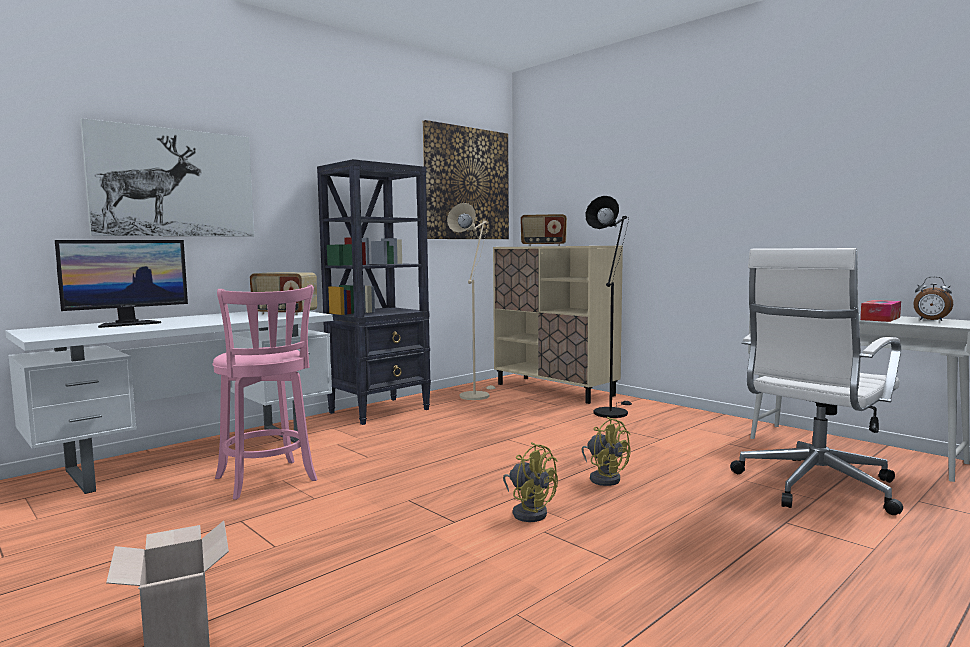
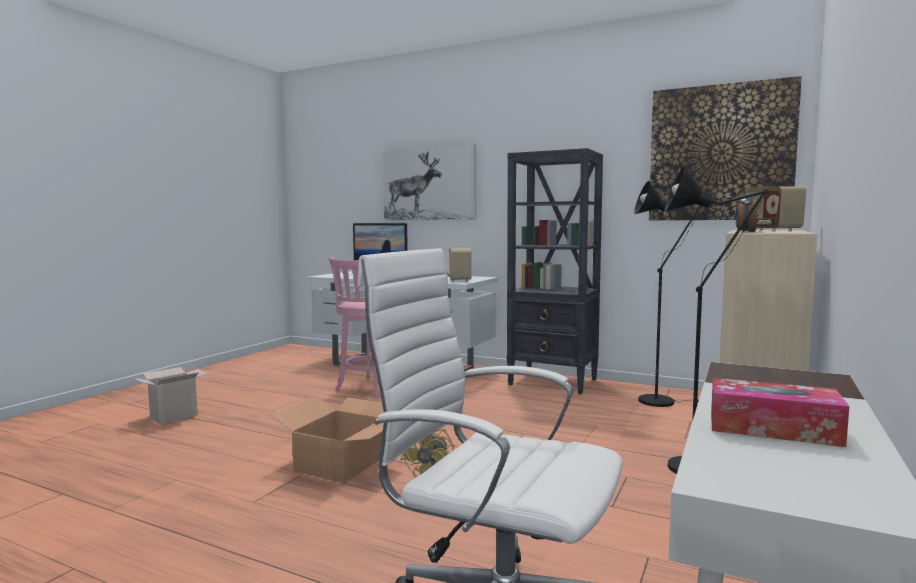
camera: 70 degrees right, 0 degrees up
(476, 395) = (663, 401): beige floor lamp -> black floor lamp
(529, 512) = (341, 463): yellow fan -> cardboard box
(931, 320) = (819, 469): alarm clock -> alarm clock (745, 232)

